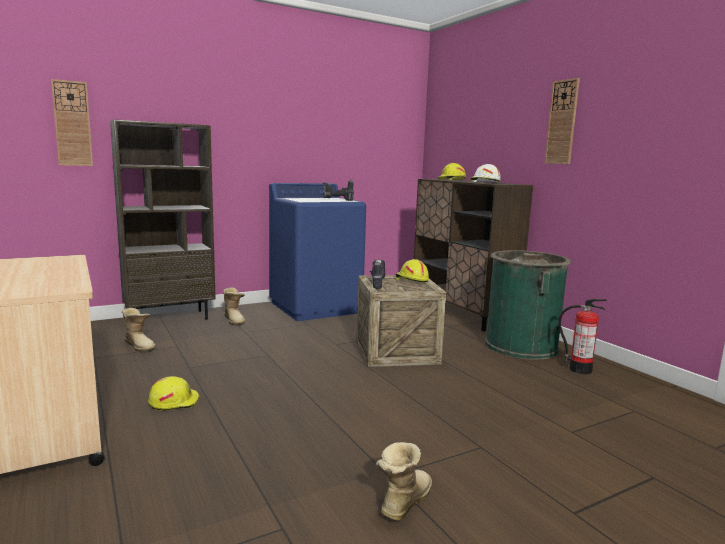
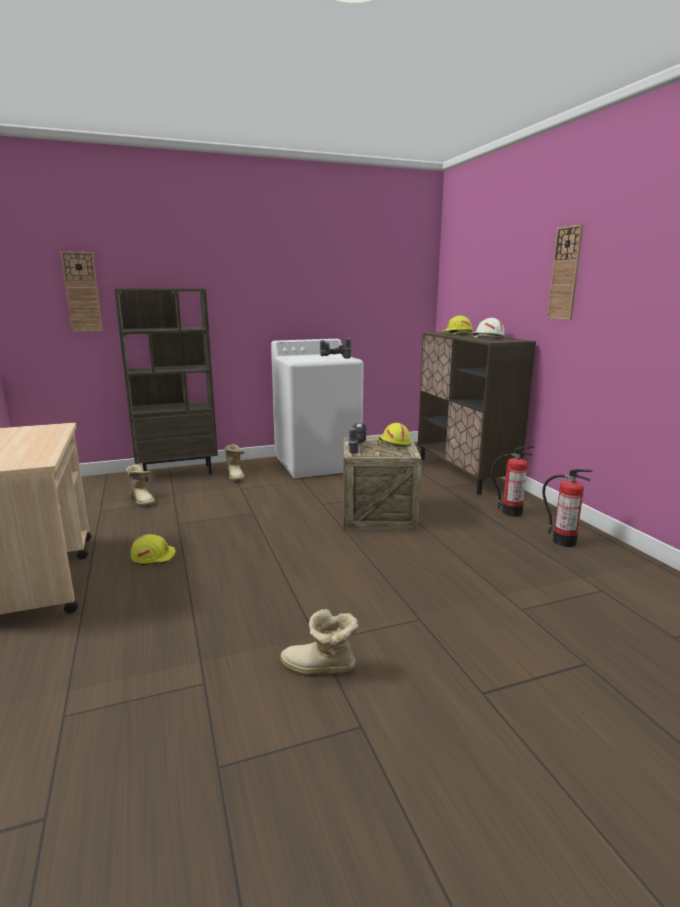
camera: 10 degrees right, 5 degrees up
(315, 307) = (317, 463): blue washing machine -> white washing machine
(402, 502) = (320, 668): boot -> boot turned 120 degrees counterclockwise
(521, 346) = (511, 512): green trash can -> fire extinguisher

